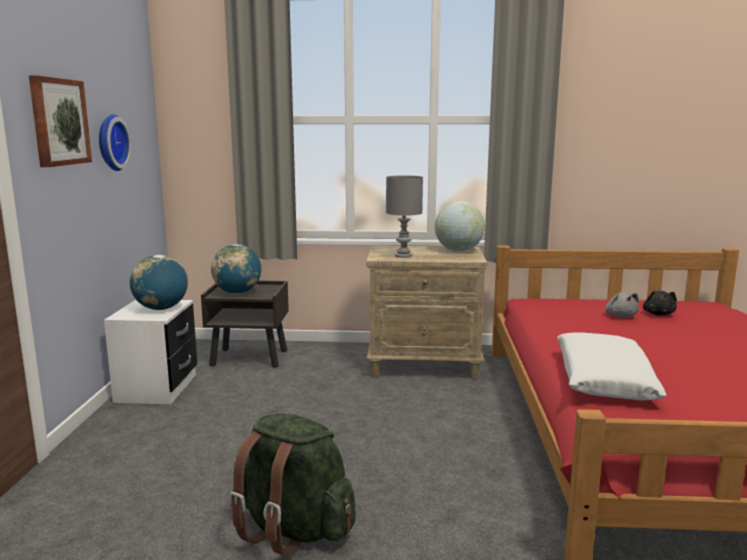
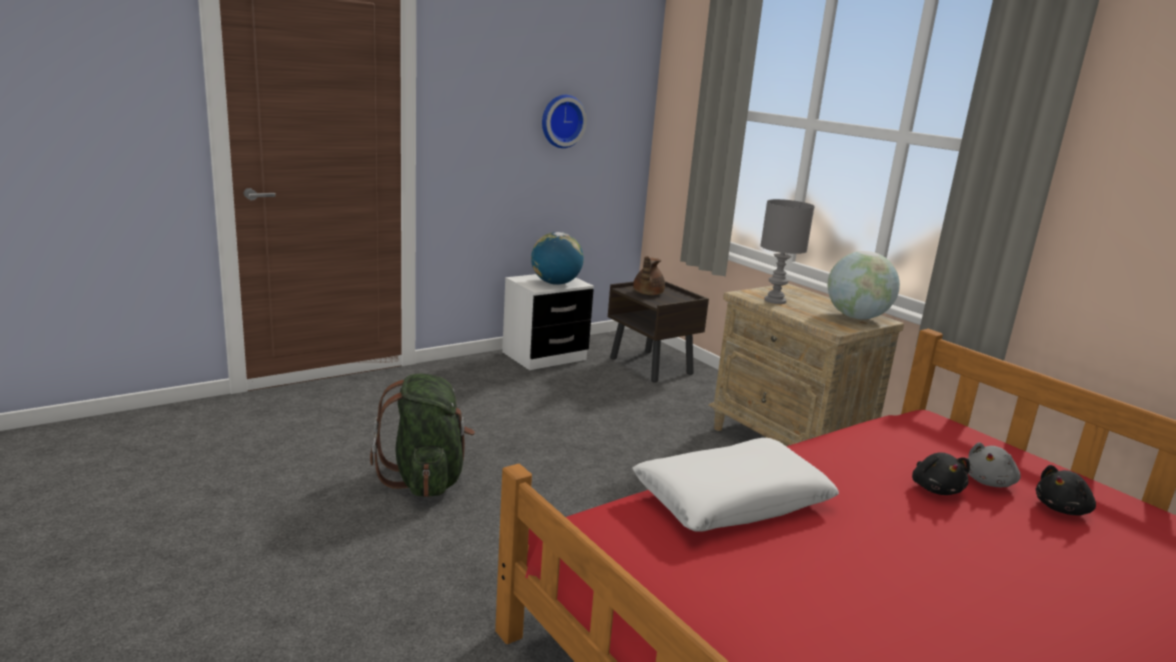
camera: 50 degrees right, 5 degrees up
(58, 122) = (487, 98): picture -> none
(237, 292) = (647, 293): globe -> brown teapot
(621, 328) = (936, 489): none -> black plush toy

